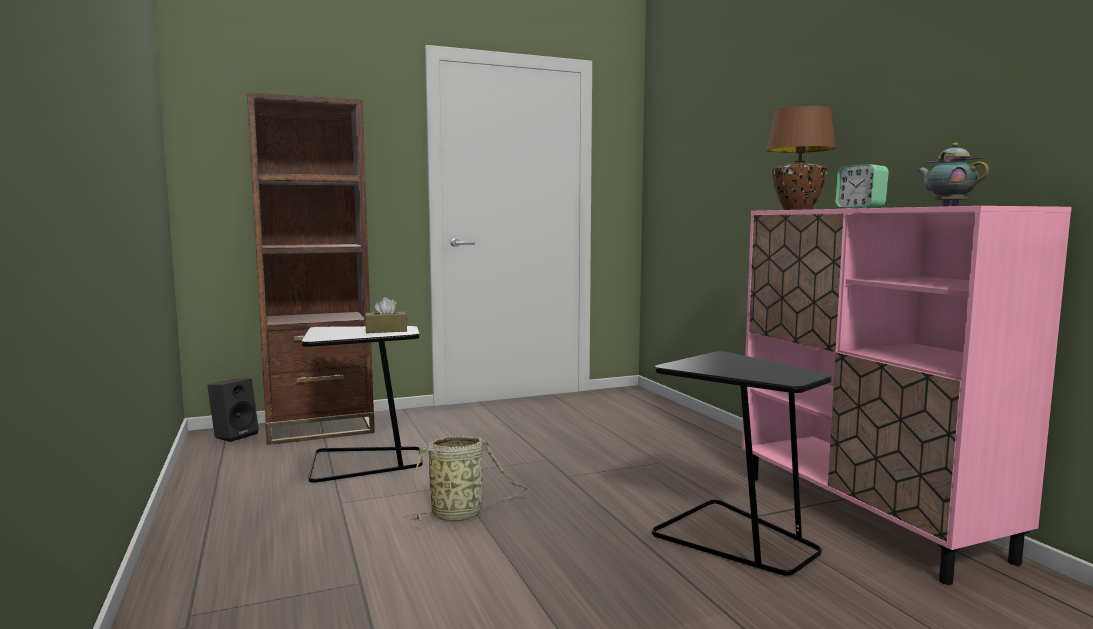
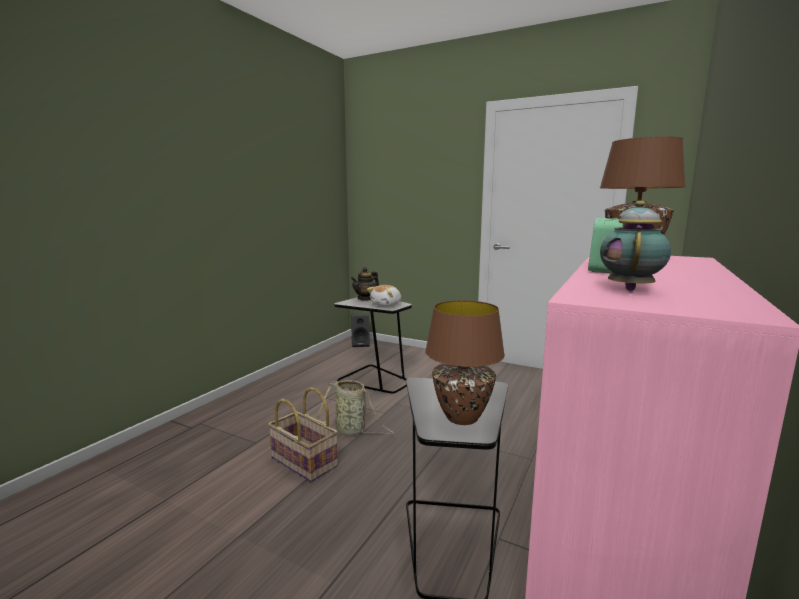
camera: 50 degrees right, 5 degrees up
(319, 429) = (396, 352): brown bookcase -> none
(329, 330) = (365, 298): none -> teapot
(386, 330) = (387, 304): brown tissue box -> plush toy
(476, 564) = (303, 462): none -> basket
(775, 371) = (462, 417): none -> brown table lamp

